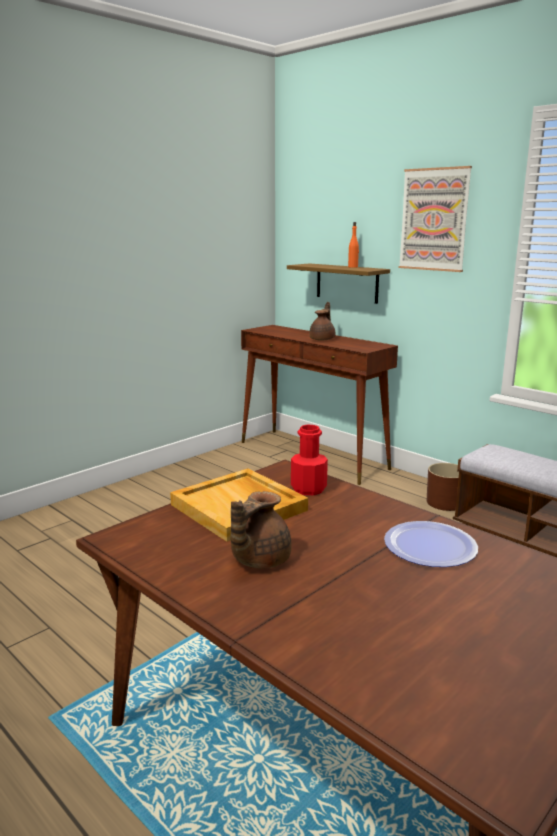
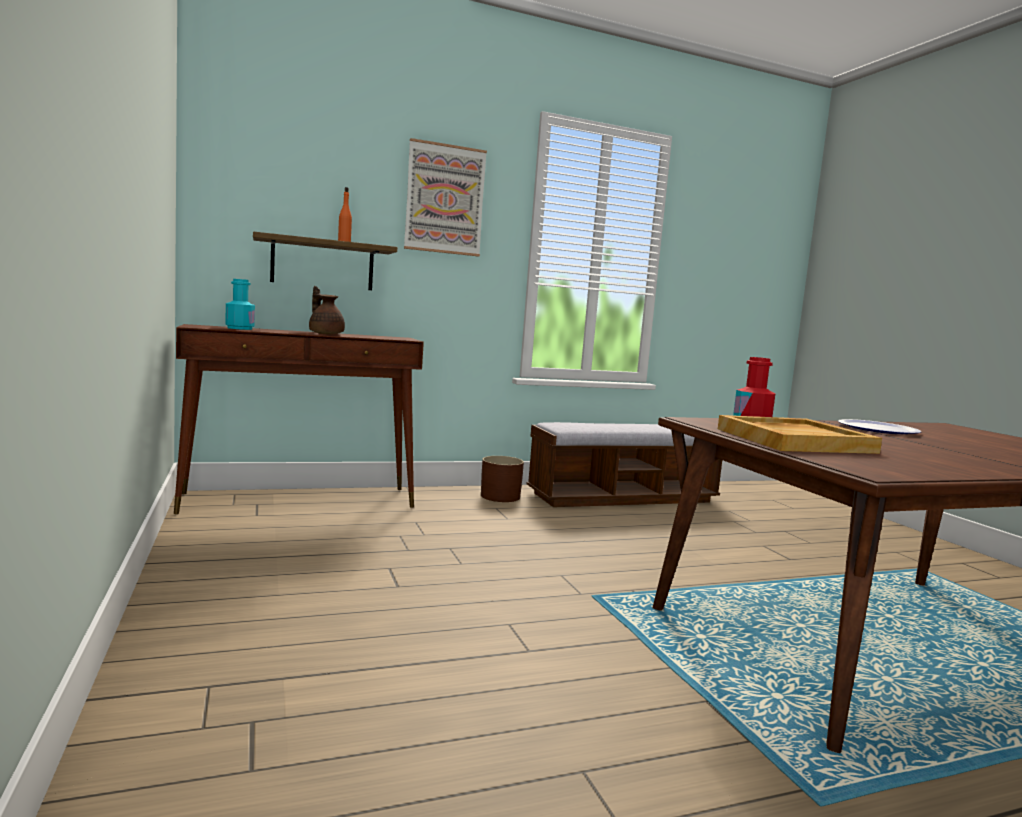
camera: 65 degrees left, 10 degrees down
(258, 560) = (918, 454): brown teapot -> none
(281, 331) = (239, 328): none -> turquoise bottle

